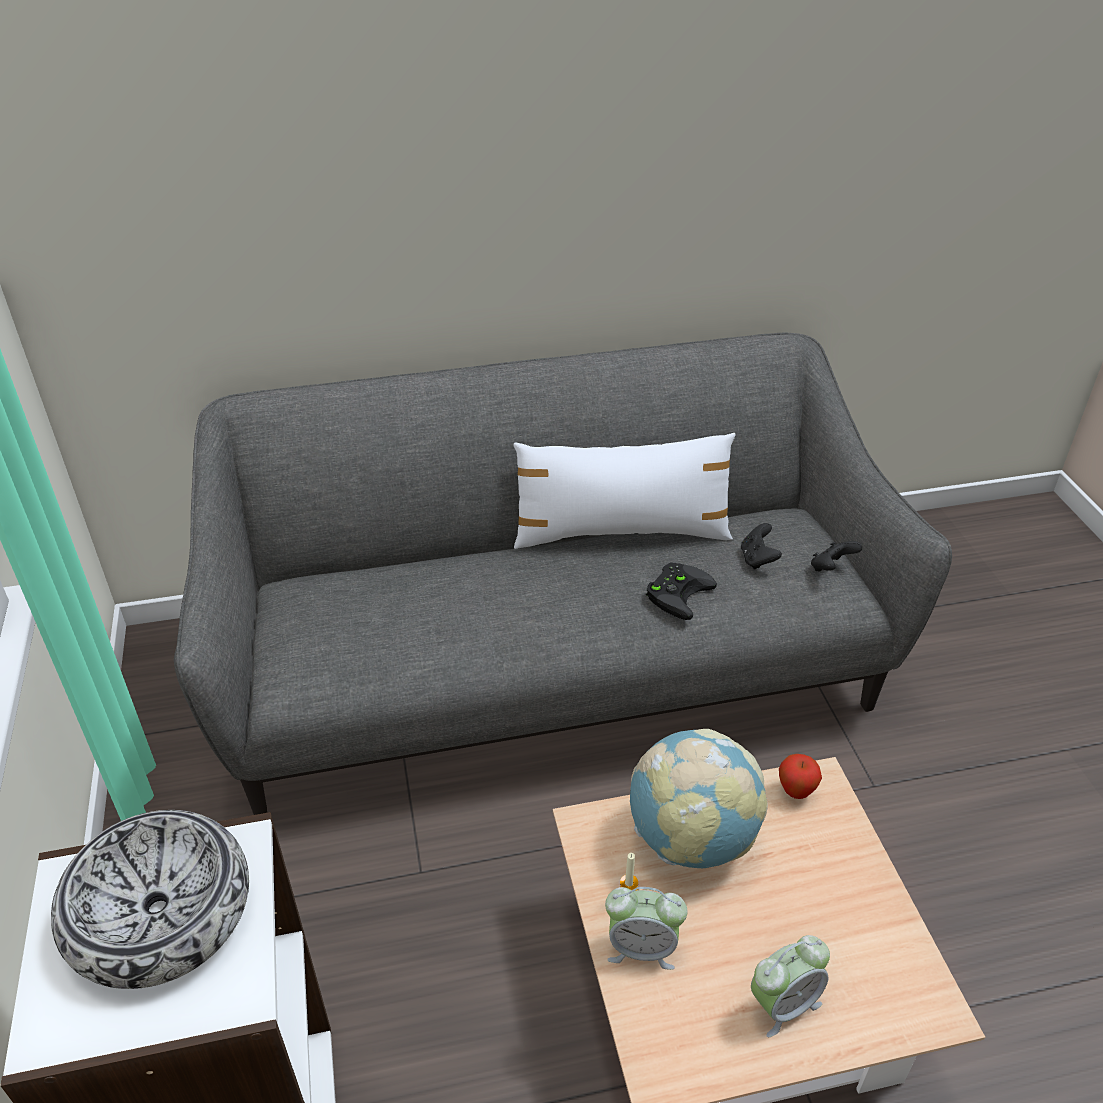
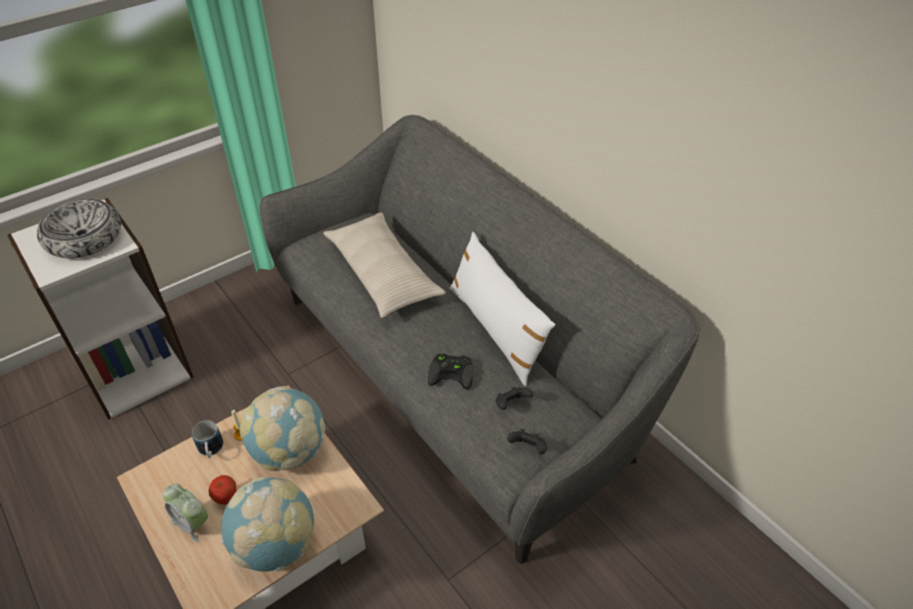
camera: 65 degrees right, 5 degrees up
(434, 604) = (382, 274): none -> beige pillow
(642, 948) = (211, 450): alarm clock -> mug
(796, 791) = (345, 494): apple -> apple (226, 498)
(858, 895) = (276, 545): none -> globe

